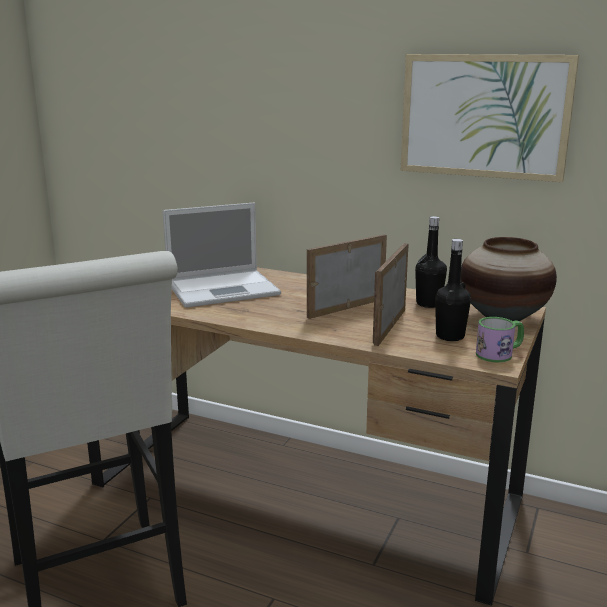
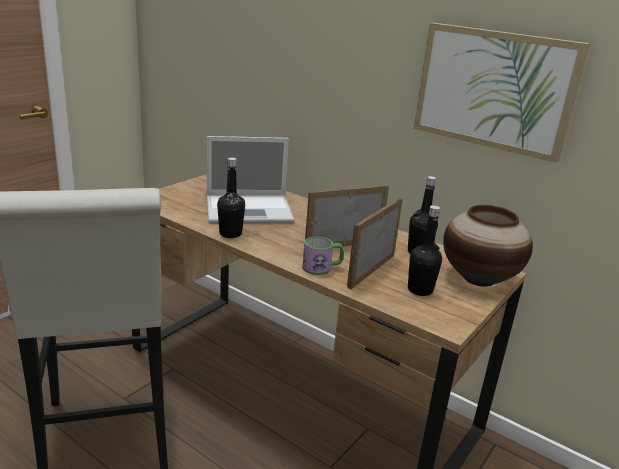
camera: 10 degrees right, 5 degrees up
(216, 314) = (230, 234): none -> black bottle
(499, 354) = (456, 316): mug -> mug (322, 268)

